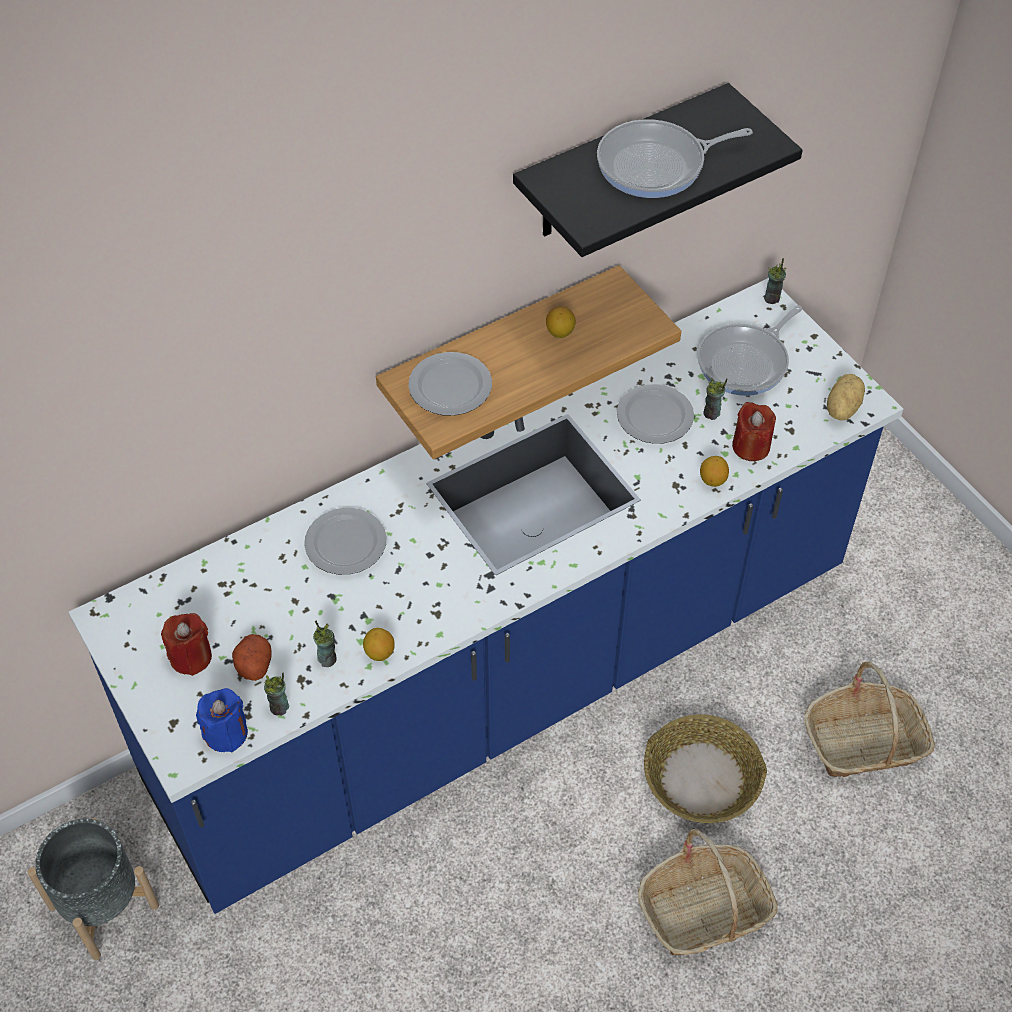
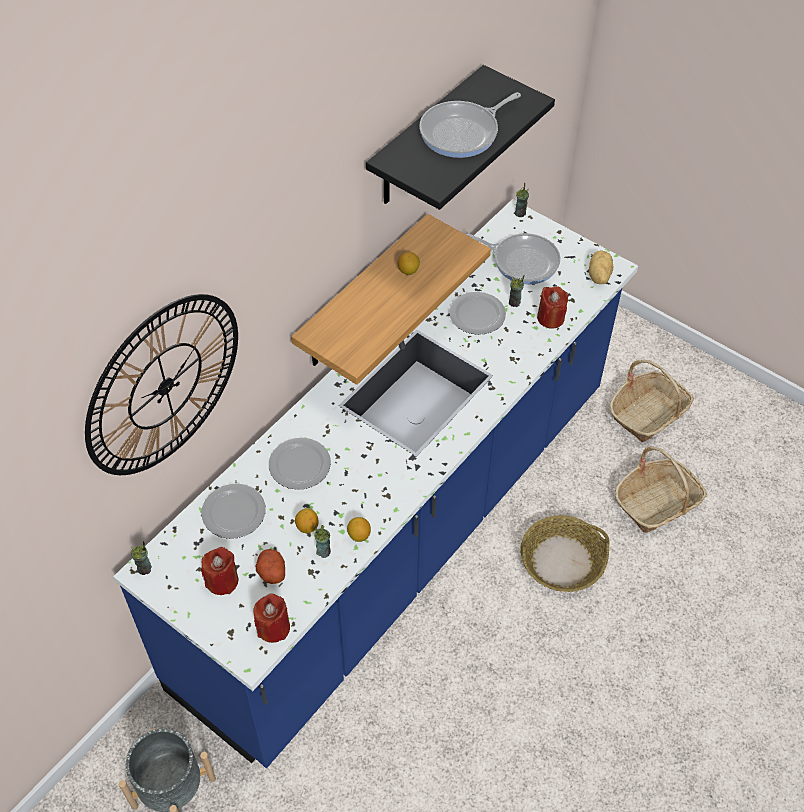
camera: 20 degrees left, 0 degrees up
(165, 391) = (164, 386): none -> wall clock
(226, 733) = (273, 627): blue candle -> red candle
(279, 707) = (304, 597): cup -> cup (145, 569)
(448, 387) = (347, 330): plate -> plate (233, 513)
(704, 910) = (599, 650): basket -> basket (648, 413)
(712, 480) = (535, 348): lemon -> lemon (307, 527)
(746, 362) = (522, 261): frying pan -> frying pan turned 90 degrees counterclockwise

